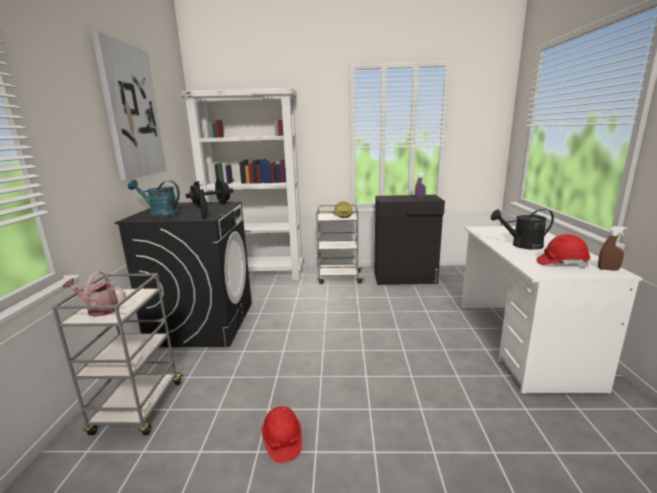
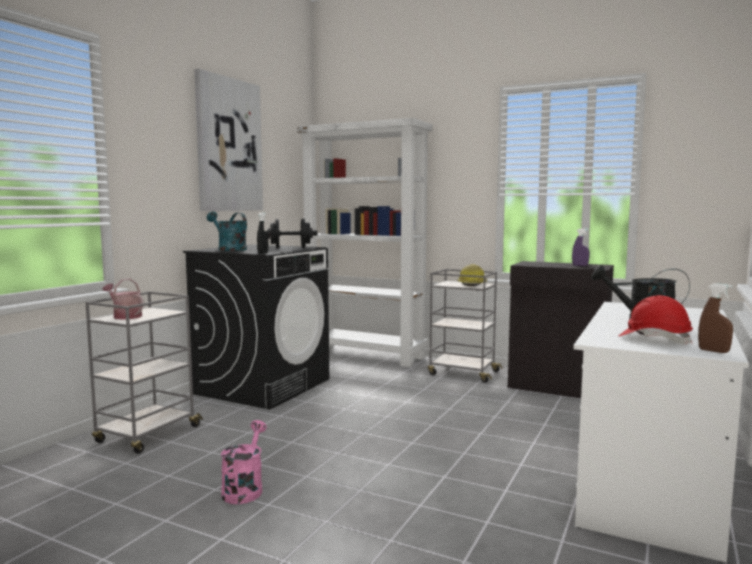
camera: 25 degrees right, 10 degrees down
(282, 441) = (244, 488): red hard hat -> pink watering can

